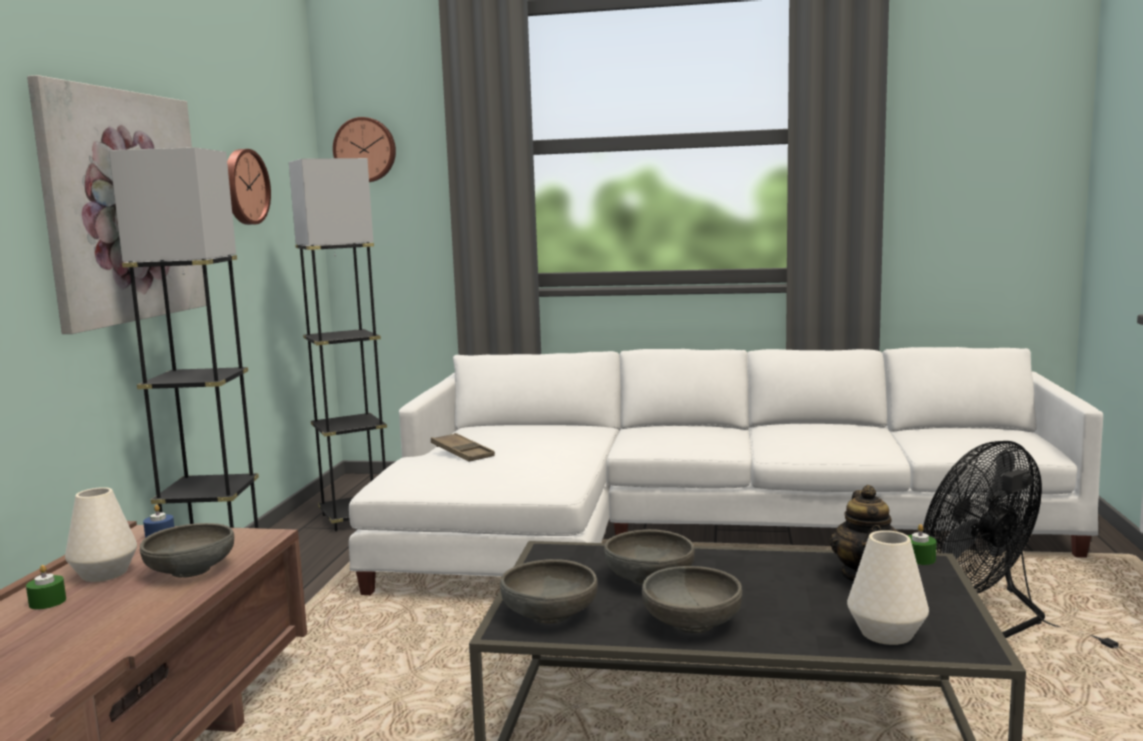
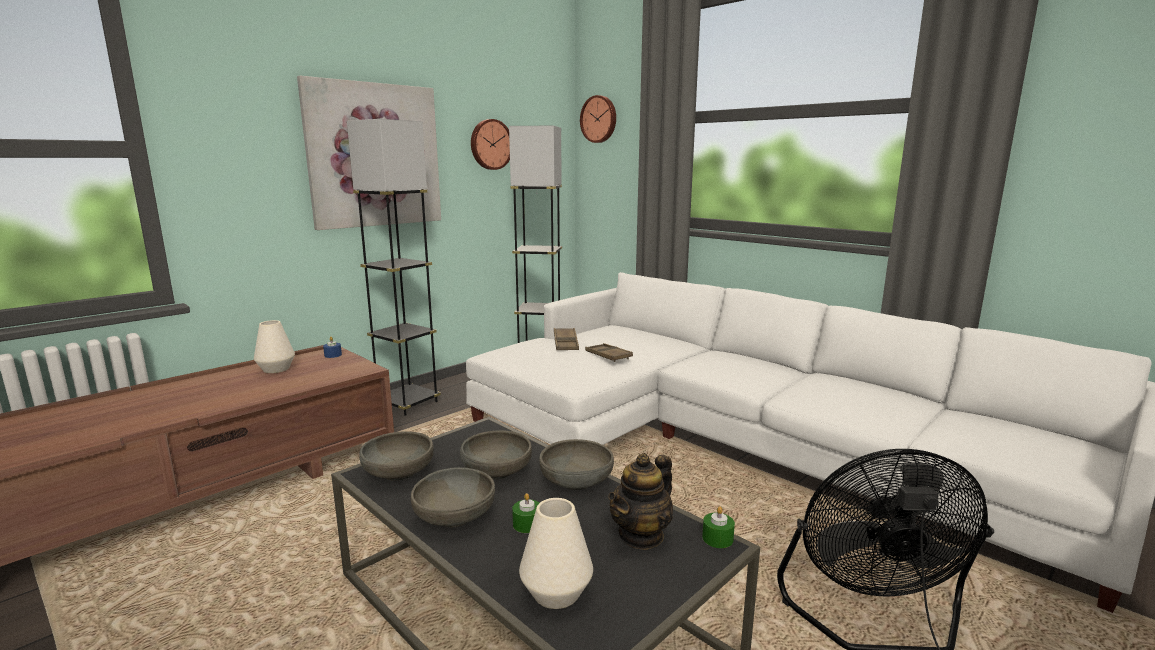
camera: 35 degrees right, 5 degrees up
(47, 602) = (232, 377): green candle -> green candle (527, 524)
(190, 570) = (304, 379): grey bowl -> grey bowl (576, 482)
(541, 454) = (608, 356): none -> brown tray

